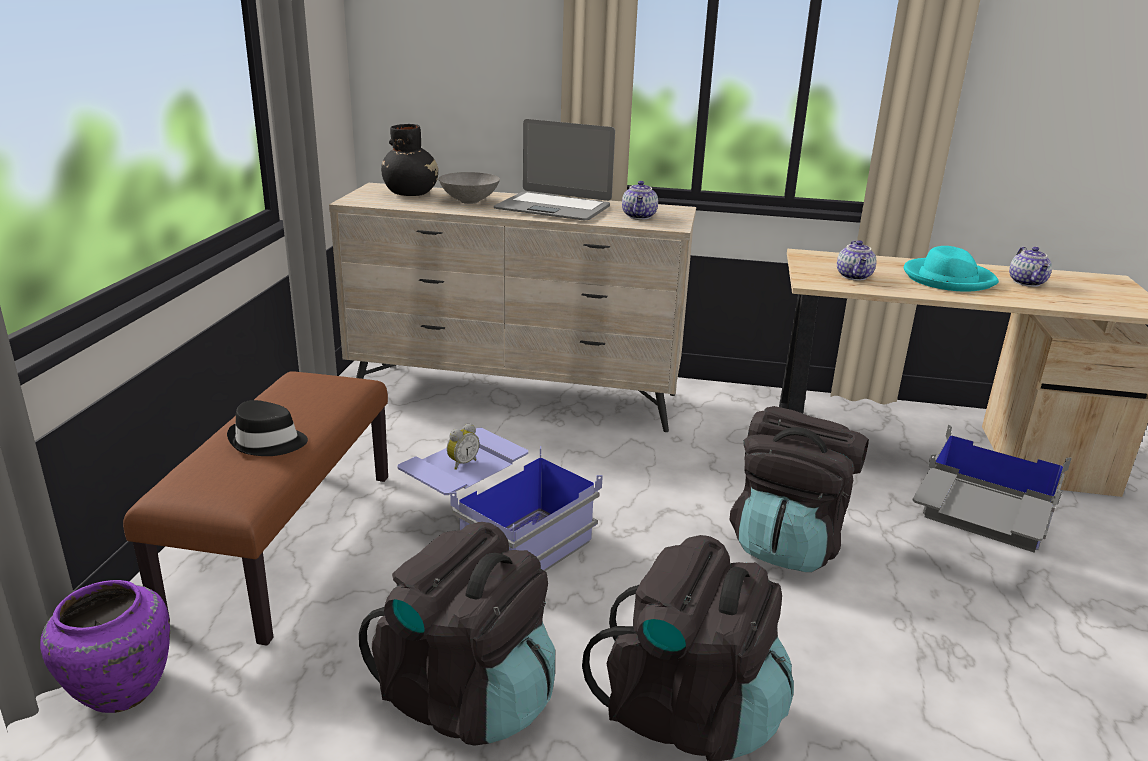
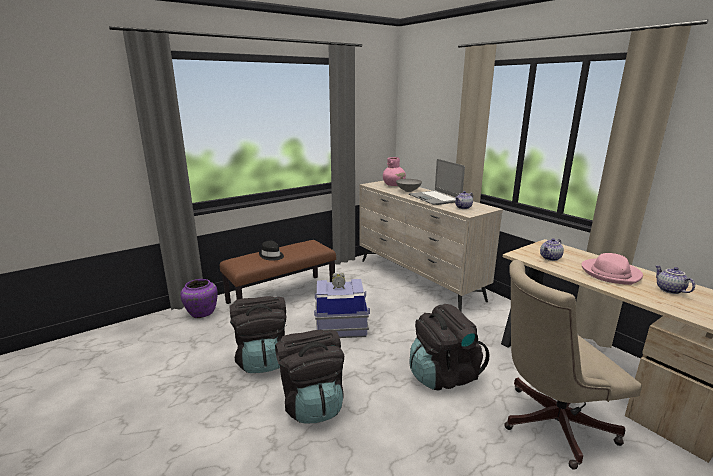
camera: 45 degrees right, 5 degrees down
(411, 194) = (394, 185): black vase -> pink vase
(947, 279) = (610, 273): turquoise hat -> pink hat
(975, 538) = (549, 424): grey storage box -> beige office chair
(1028, 283) = (669, 290): teapot -> teapot turned 120 degrees clockwise

